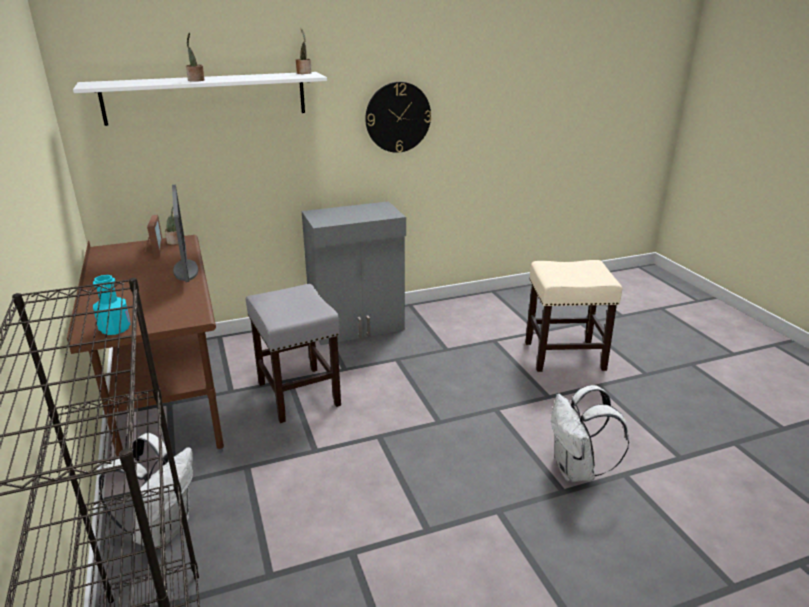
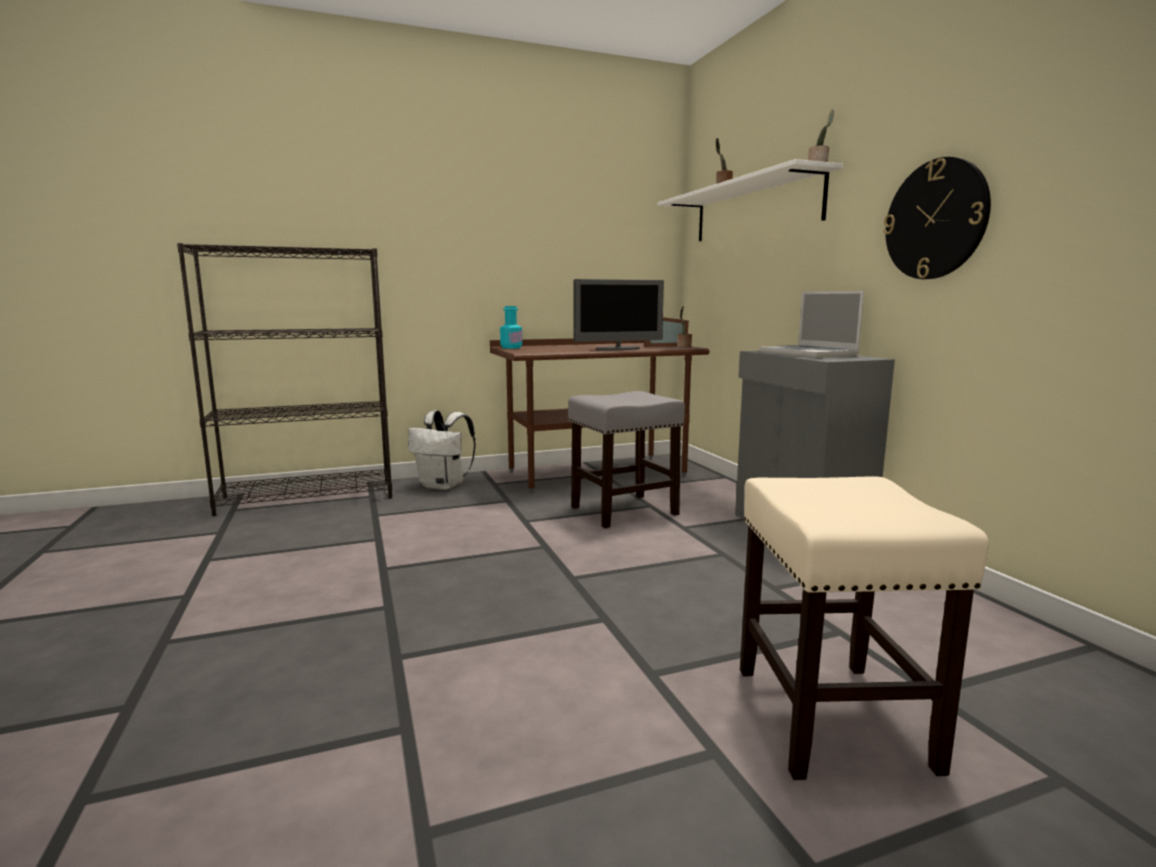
camera: 90 degrees right, 15 degrees down
(350, 213) = (809, 354): none -> laptop
(576, 470) = (435, 676): white backpack -> none

